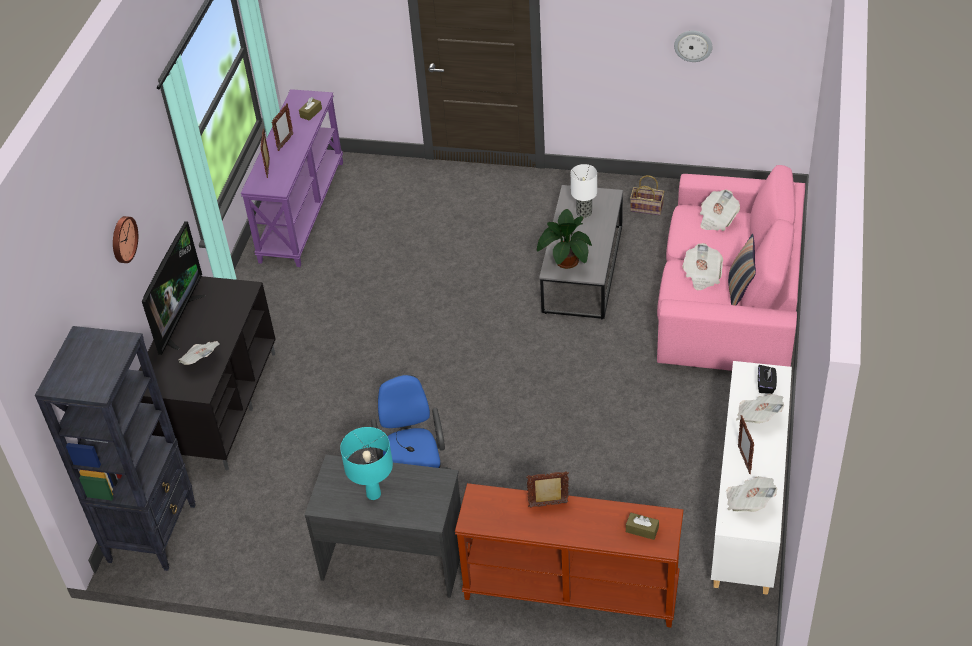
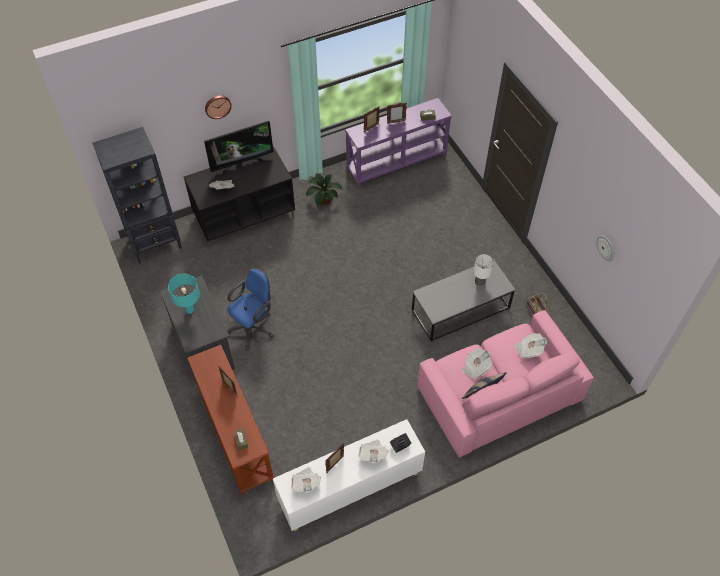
camera: 50 degrees right, 10 degrees up
(566, 262) = (434, 296): potted plant -> potted plant (323, 200)

